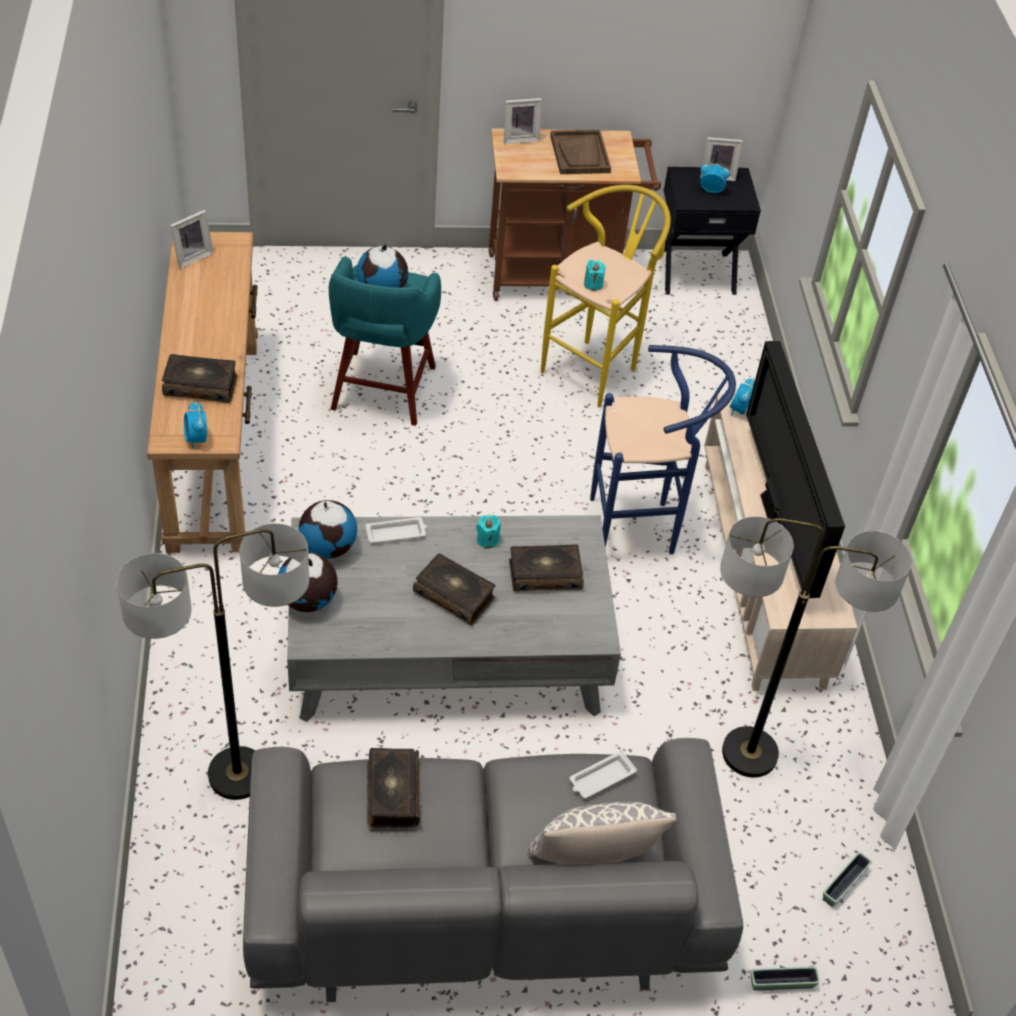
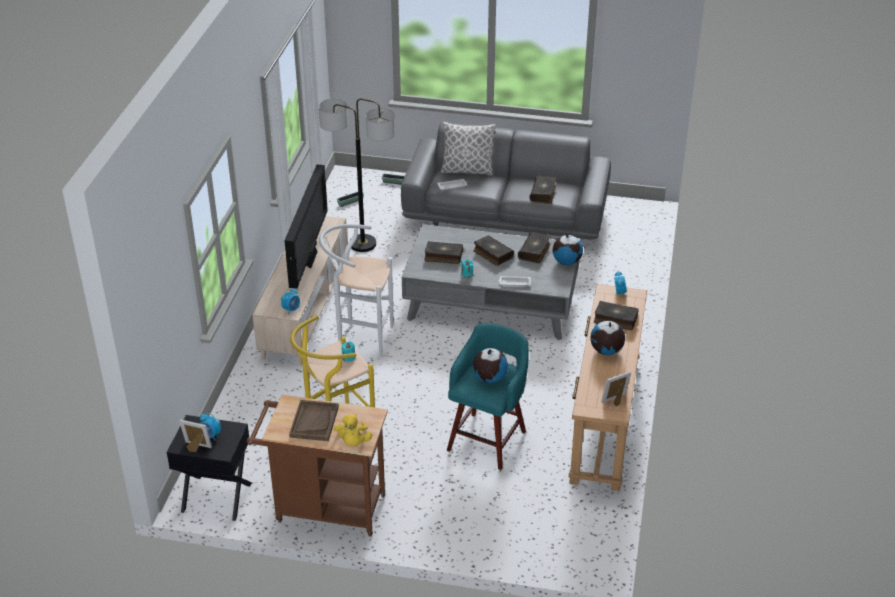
camera: 160 degrees left, 10 degrees down
(237, 774) = (605, 270): floor lamp -> none
(328, 547) = (551, 281): globe -> globe (606, 351)
(375, 617) = (535, 251): none -> book
(520, 138) = (353, 442): picture frame -> yellow plush toy
(641, 528) = (360, 338): blue stool -> white stool

